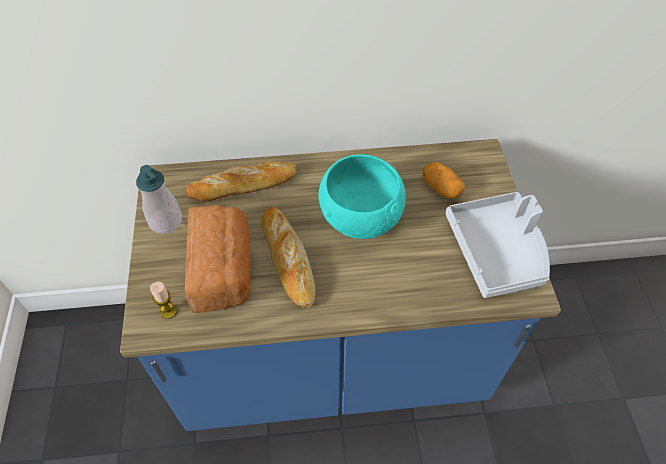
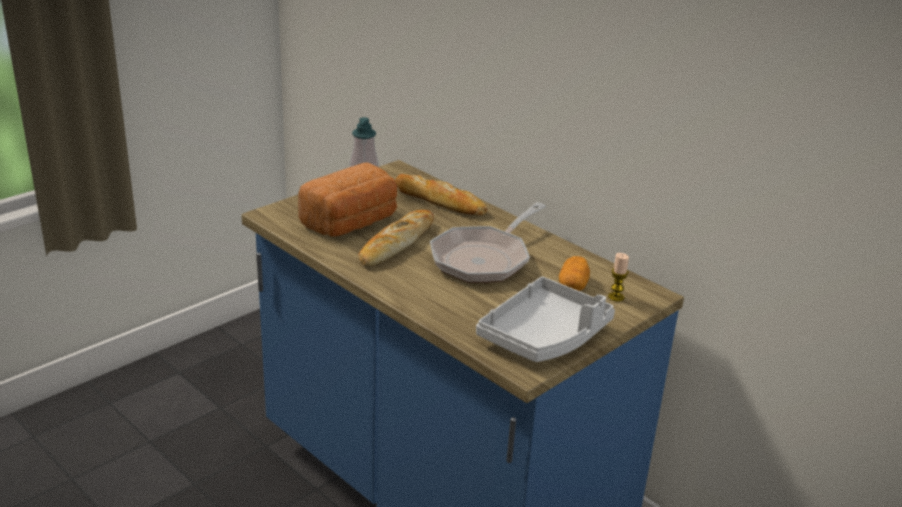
camera: 50 degrees right, 25 degrees down
(168, 311) = (292, 217): candle -> candle (616, 297)
(360, 215) = (484, 258): turquoise bowl -> frying pan

